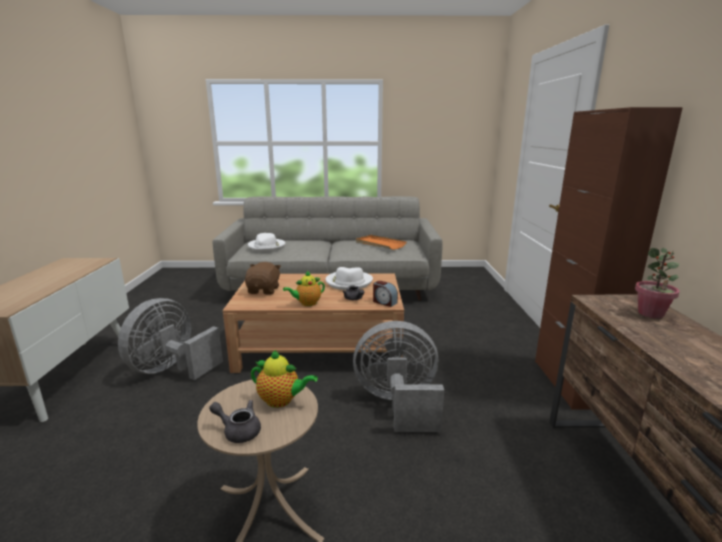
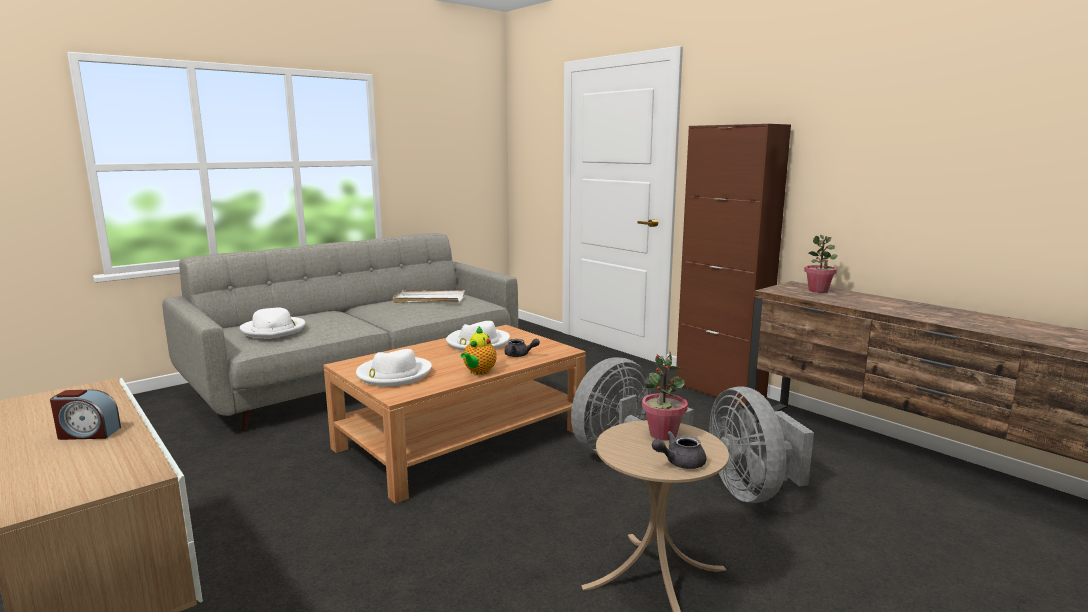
camera: 40 degrees left, 5 degrees down
(172, 369) = (299, 534): grey fan -> grey fan (751, 491)
(264, 290) = (393, 374): brown plush toy -> white hat
(281, 400) = (662, 434): teapot -> potted plant
(380, 244) = (429, 299): orange tray -> white tray
(384, 302) = (555, 350): alarm clock -> alarm clock (88, 433)

